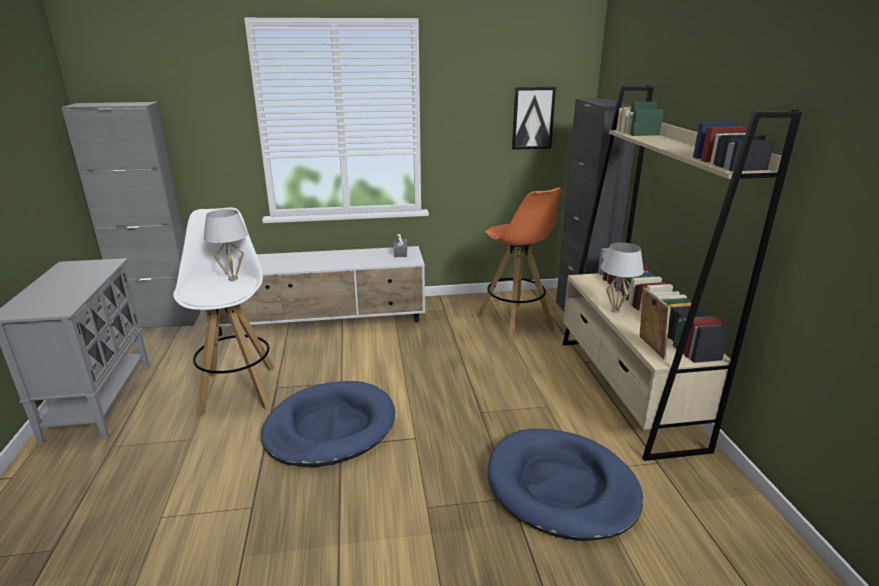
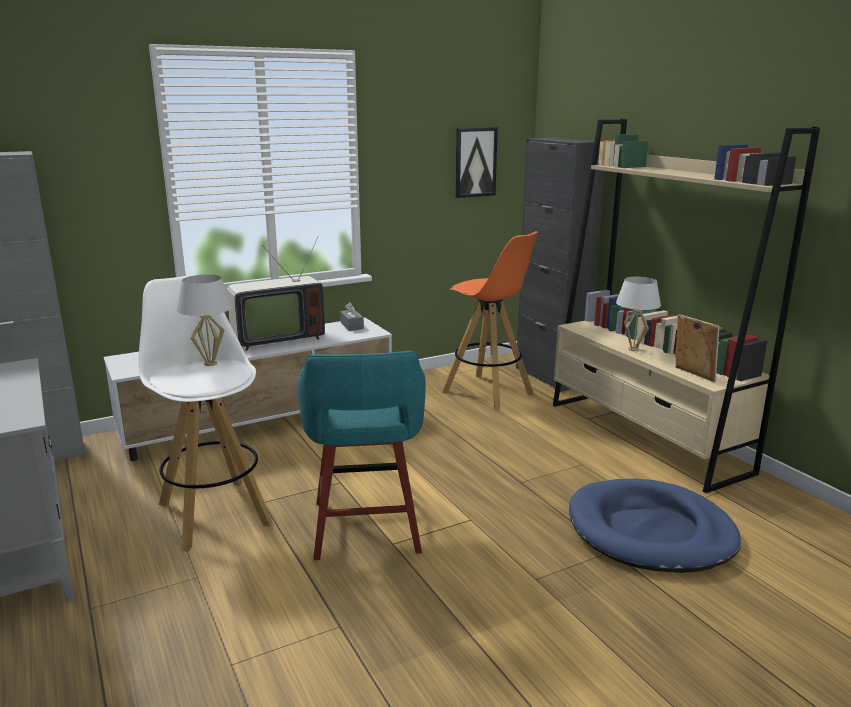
camera: 20 degrees left, 5 degrees down
(330, 427) = (365, 529): blue dog bed -> turquoise stool
(334, 257) = (275, 339): none -> television

